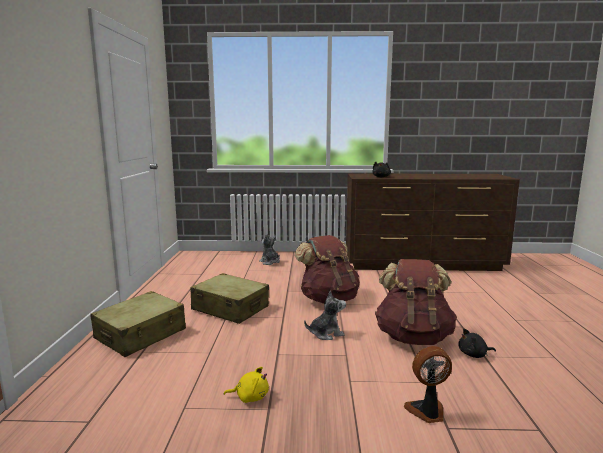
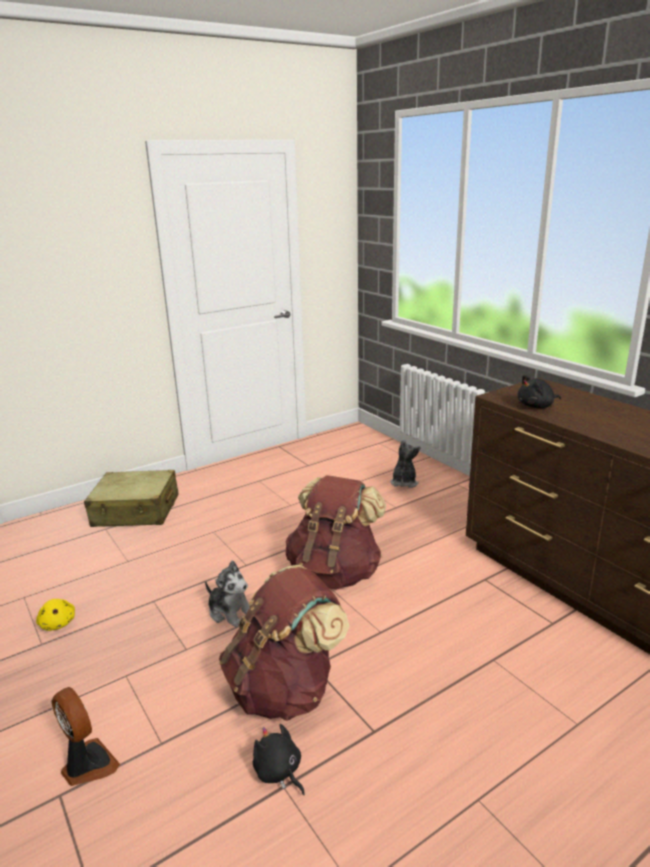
camera: 55 degrees right, 10 degrees up
(230, 308) = (235, 524): beige suitcase -> none

